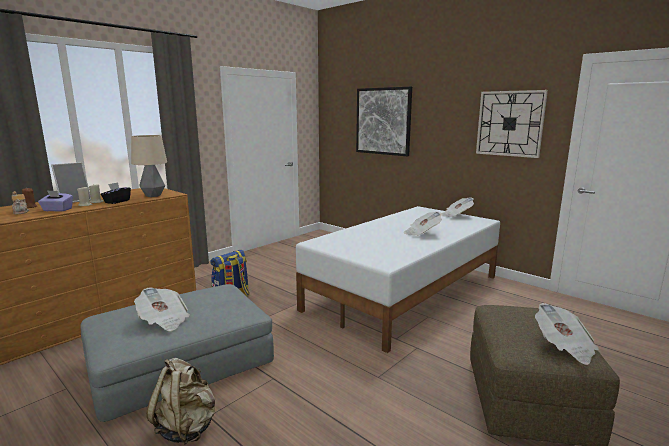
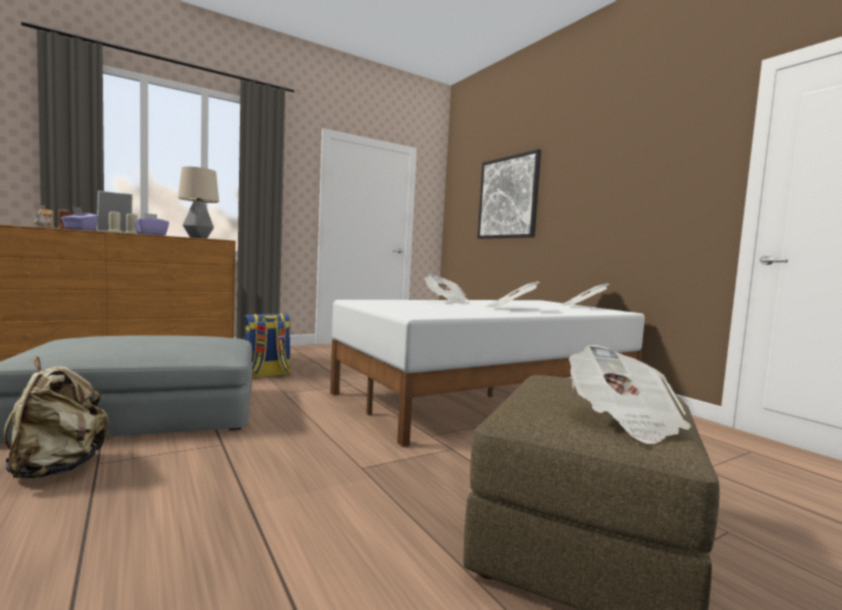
camera: 15 degrees right, 10 degrees down
(117, 201) = (151, 234): black tissue box -> purple tissue box
(164, 320) = (113, 344): newspaper -> newspaper (445, 301)
(510, 123) = (659, 176): wall clock -> none

